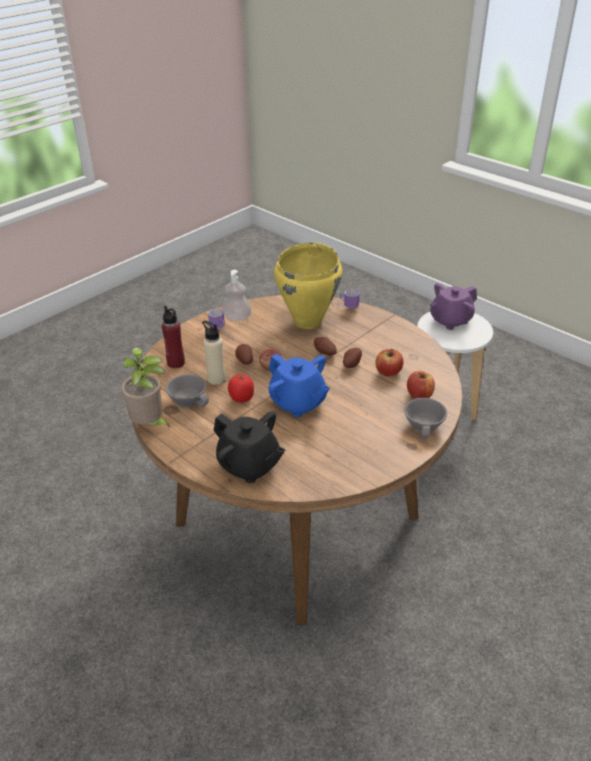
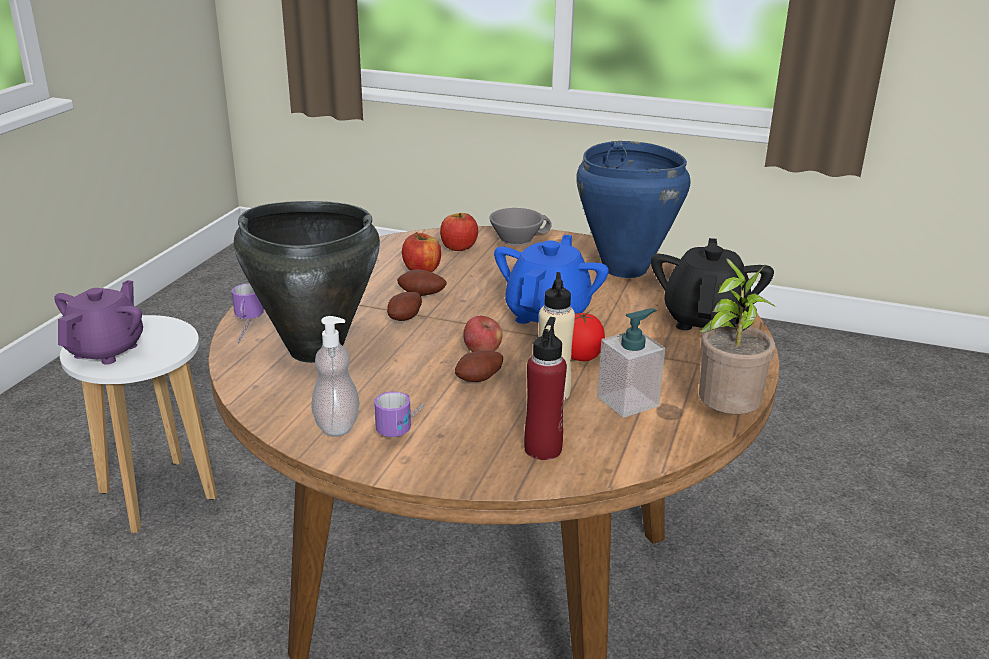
camera: 115 degrees left, 10 degrees down
(189, 399) = (628, 401): grey cup -> soap dispenser
(308, 321) = (314, 349): yellow cooking pot -> black cooking pot
(344, 459) = (624, 269): none -> blue cooking pot
(450, 320) = (106, 350): purple teapot -> purple teapot turned 105 degrees counterclockwise

